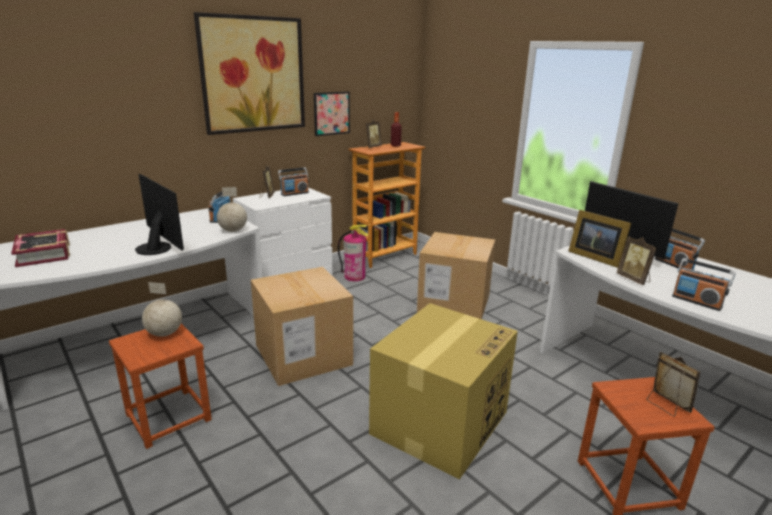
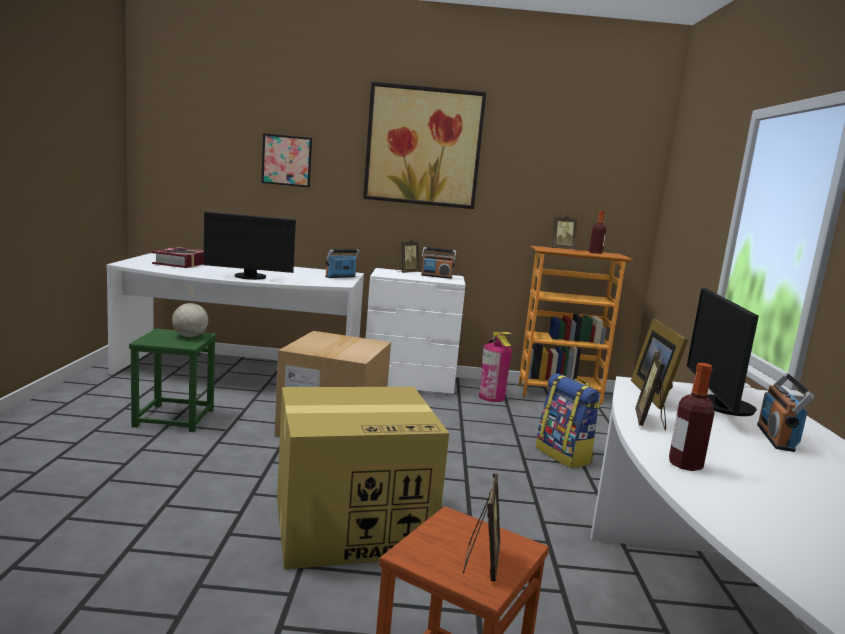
camera: 40 degrees right, 10 degrees down
(157, 248) = (250, 277): monitor -> monitor turned 90 degrees clockwise
(168, 417) = (173, 418): brown stool -> green stool
(233, 231) = (327, 284): globe -> none
(331, 113) = (514, 200): picture -> picture (286, 160)
(454, 303) = (564, 455): cardboard box -> backpack
(696, 301) = (685, 464): radio -> bottle

